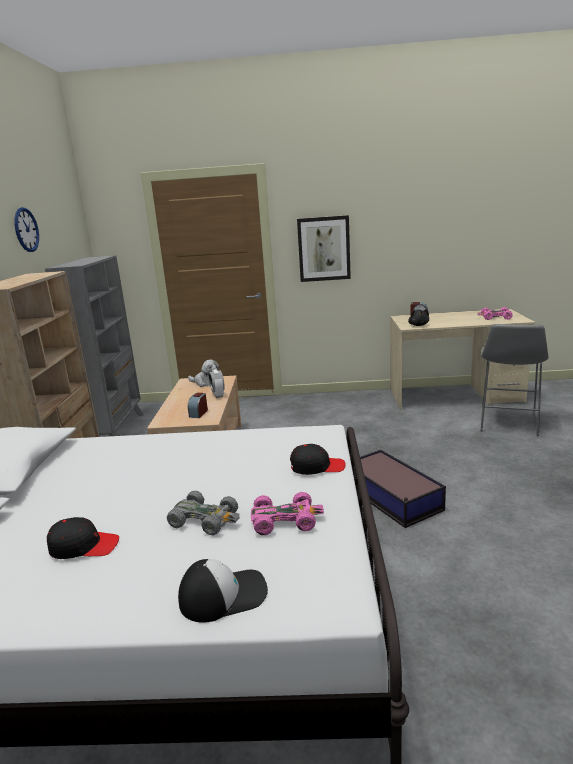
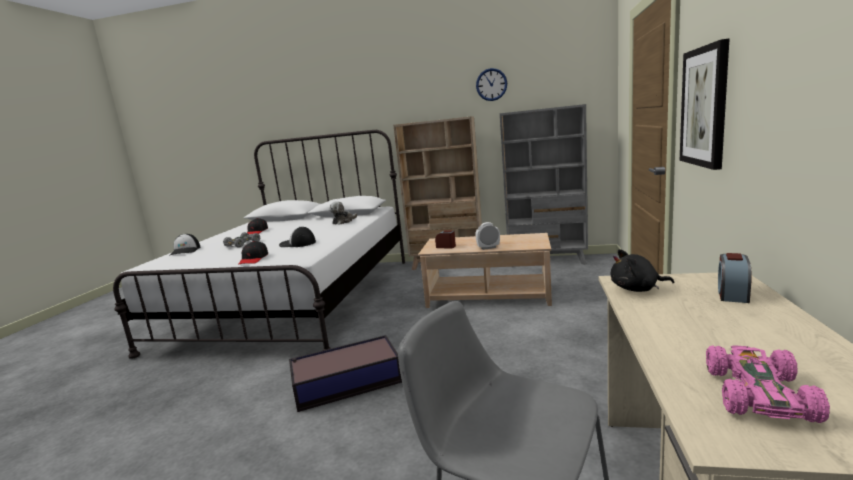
camera: 100 degrees right, 5 degrees down
(205, 383) = (527, 241): plush toy -> plush toy (344, 221)
(240, 456) = (297, 244): none -> cap
(285, 520) = (214, 256): pink toy car -> none

